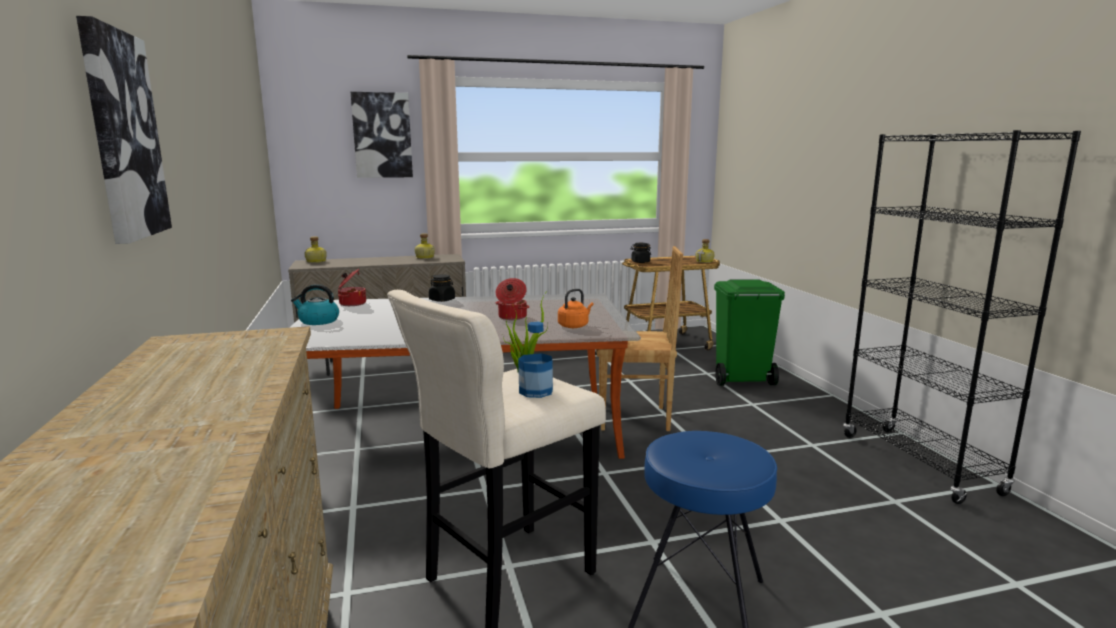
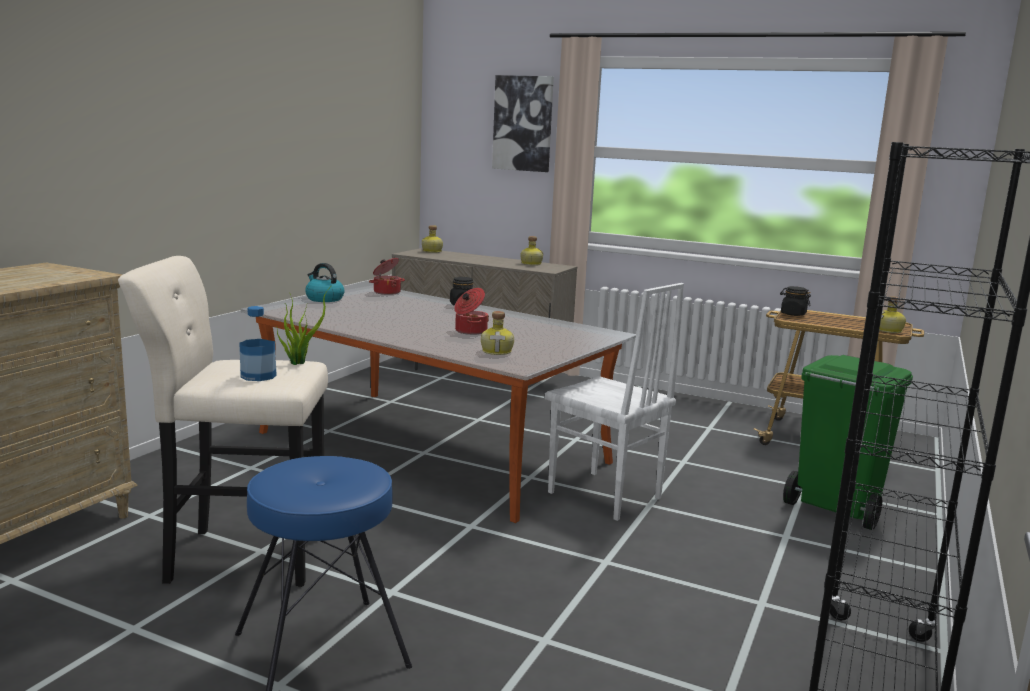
camera: 40 degrees right, 0 degrees up
(122, 136) = (64, 114): picture -> none
(574, 326) = (497, 351): orange kettle -> bottle
(634, 419) = (604, 496): brown chair -> white chair

